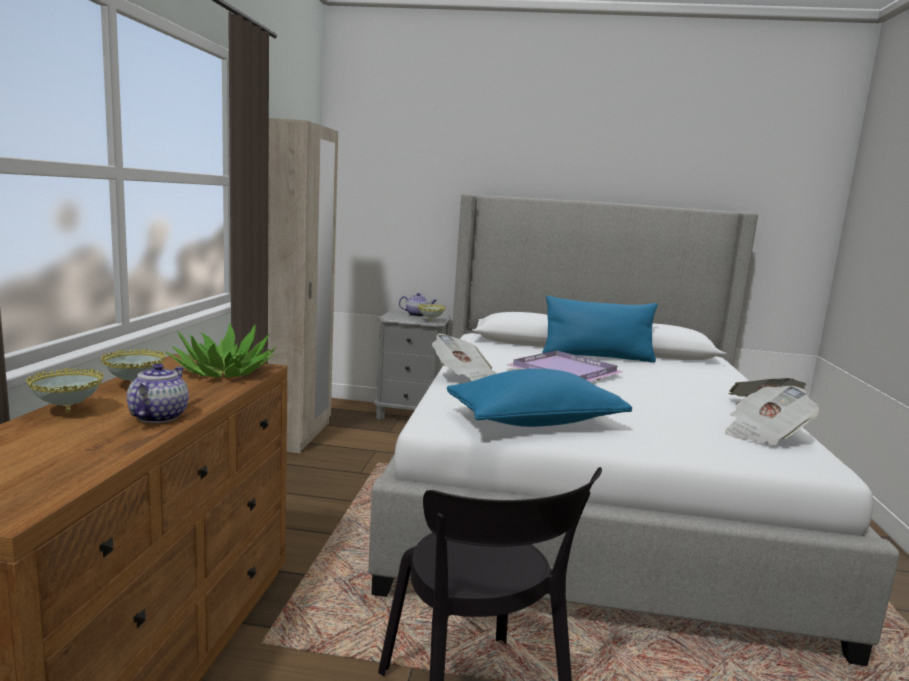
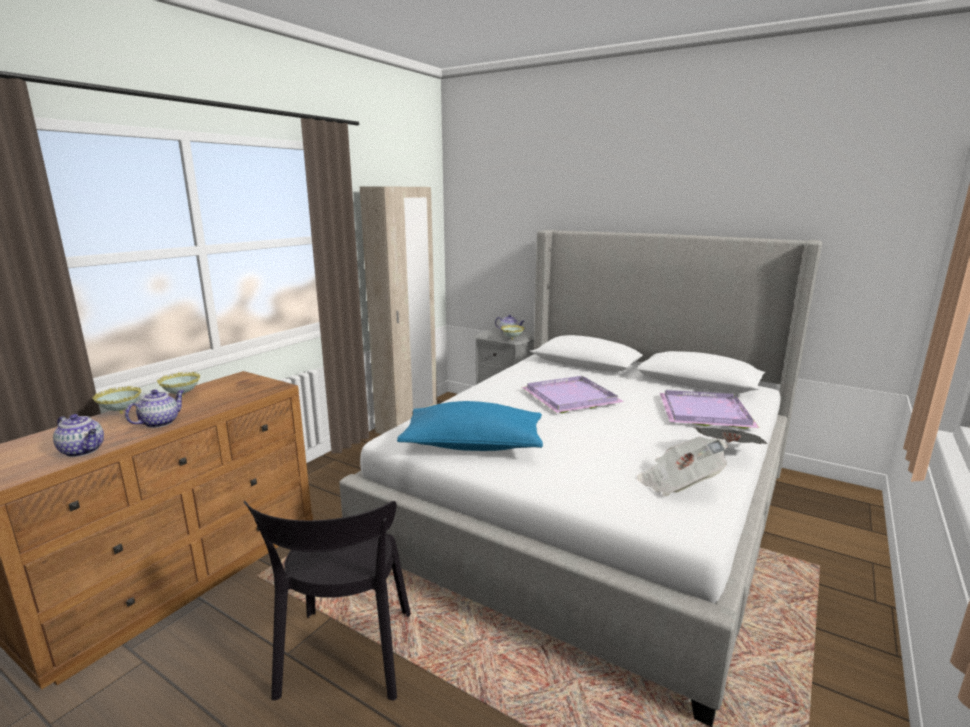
camera: 25 degrees right, 5 degrees up
(92, 459) = (83, 451): none -> teapot
(224, 371) = (249, 388): potted plant -> none
(463, 377) = (473, 396): newspaper -> none
(597, 356) = (629, 382): blue pillow -> none
(700, 377) = (707, 413): none -> purple tray

